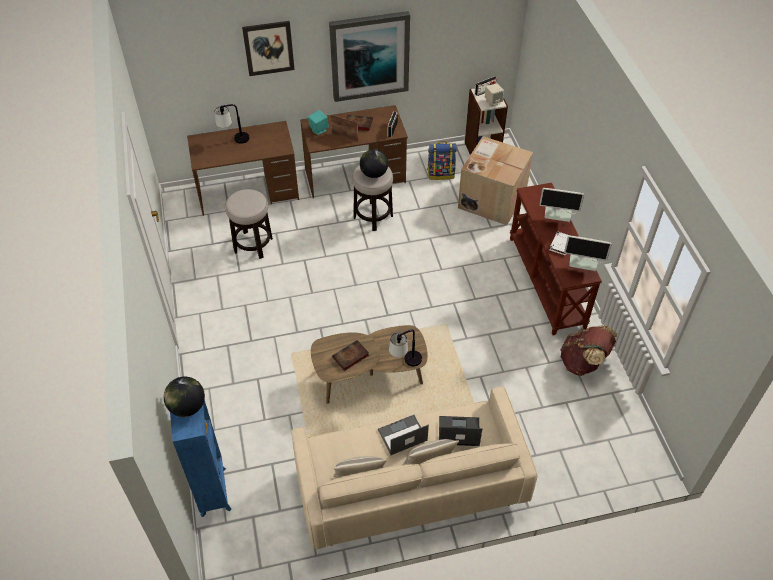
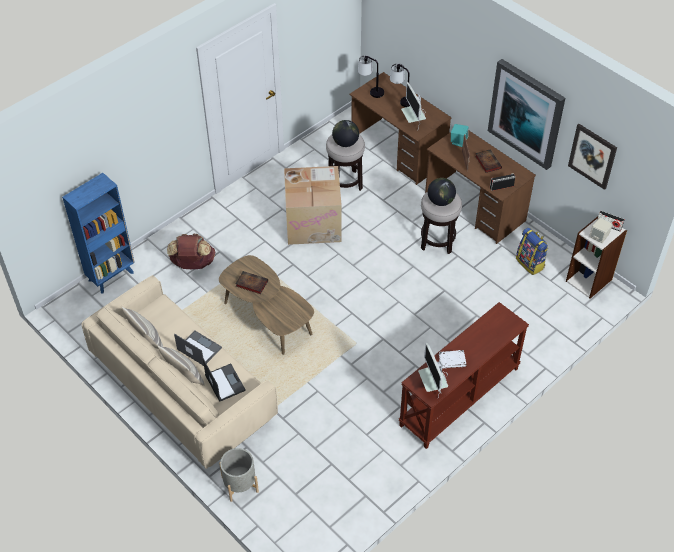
camera: 60 degrees right, 0 degrees up
(187, 407) = (92, 190): globe -> globe (345, 143)
(268, 48) = (454, 46): picture -> picture (592, 156)
(405, 363) = (272, 322): table lamp -> table lamp (370, 91)
(491, 199) = (530, 314): cardboard box -> cardboard box (314, 222)
(551, 485) = (240, 484): none -> grey planter
(556, 221) = (479, 346): monitor -> monitor (413, 123)
(583, 363) = (384, 461): brown backpack -> brown backpack (193, 264)

